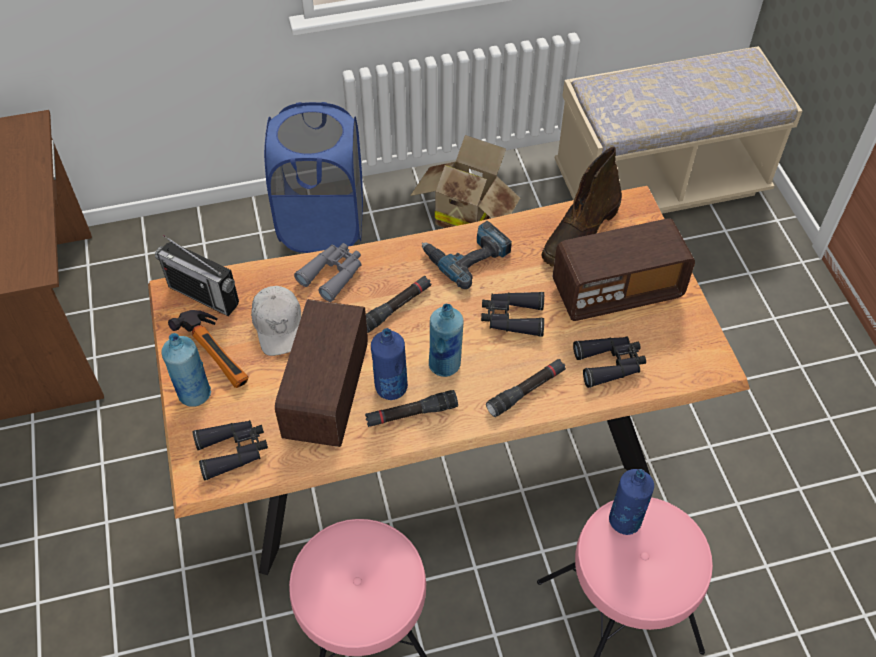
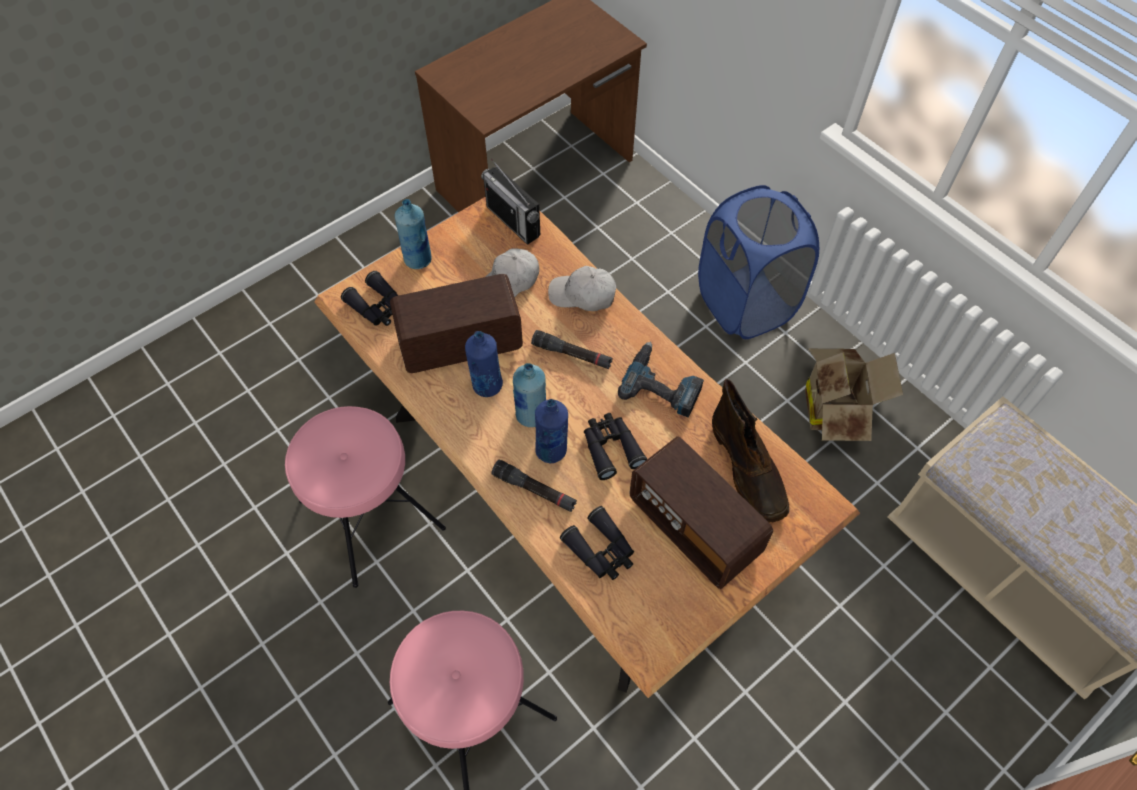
camera: 65 degrees right, 5 degrees up
(204, 295) = (513, 221): radio -> radio turned 45 degrees counterclockwise
(220, 355) = (461, 258): hammer -> none
(333, 274) = (583, 295): grey binoculars -> white cap
(411, 414) = (468, 411): black flashlight -> none
(580, 234) = (748, 469): brown boot -> brown boot turned 120 degrees counterclockwise
(625, 520) = (481, 642): blue bottle -> blue bottle (552, 450)

